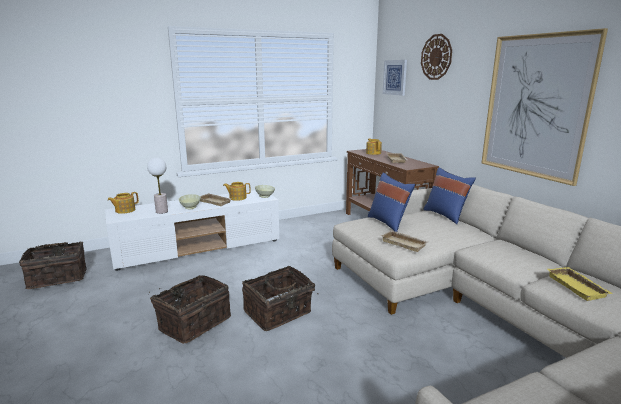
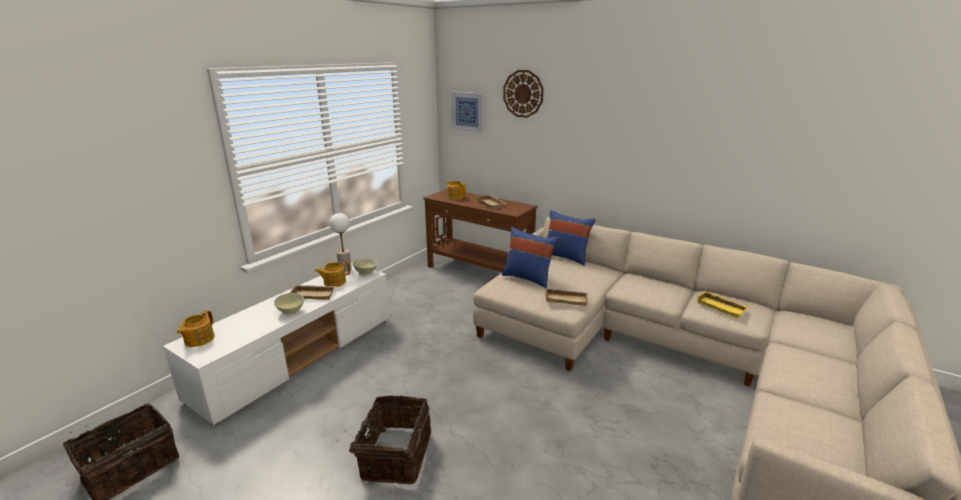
camera: 30 degrees left, 5 degrees up
(161, 211) = (258, 328): table lamp -> table lamp (345, 269)
(279, 313) = (472, 407): basket -> none
(535, 106) = (640, 148): picture -> none

